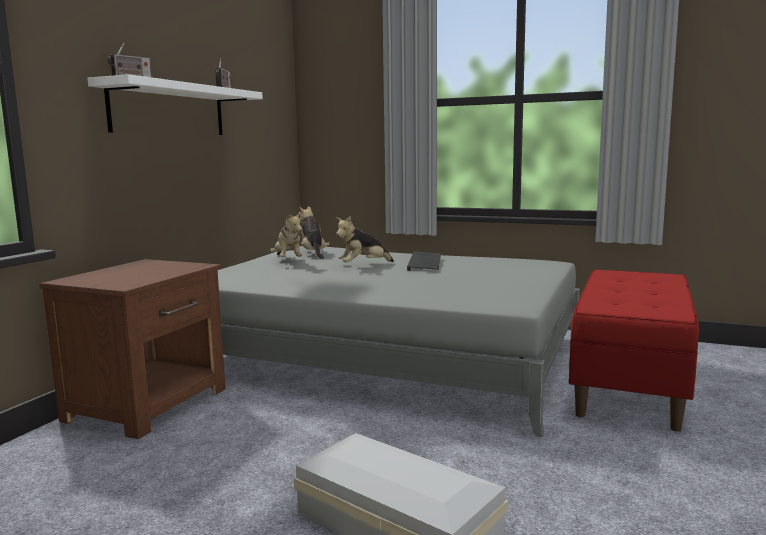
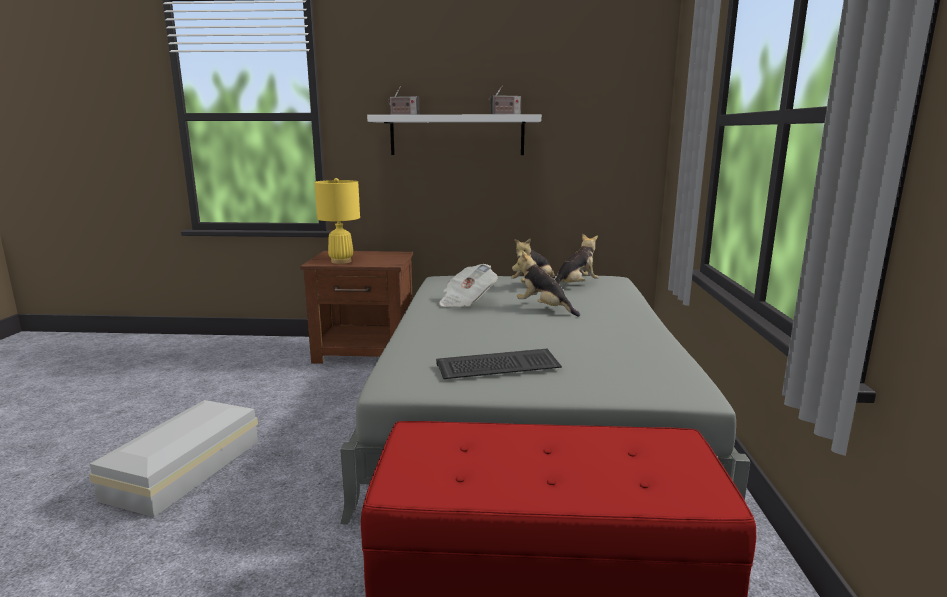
camera: 70 degrees right, 5 degrees up
(141, 278) = (341, 261): none -> yellow table lamp
(311, 277) = (466, 301): none -> newspaper
(425, 263) = (578, 328): keyboard -> keyboard (497, 368)

